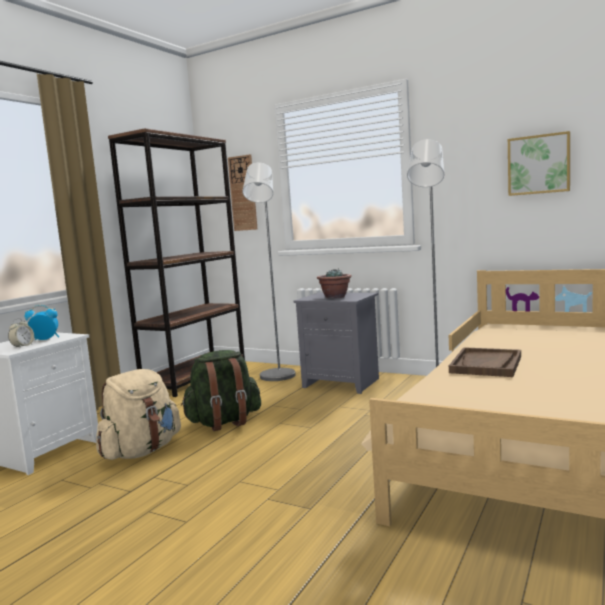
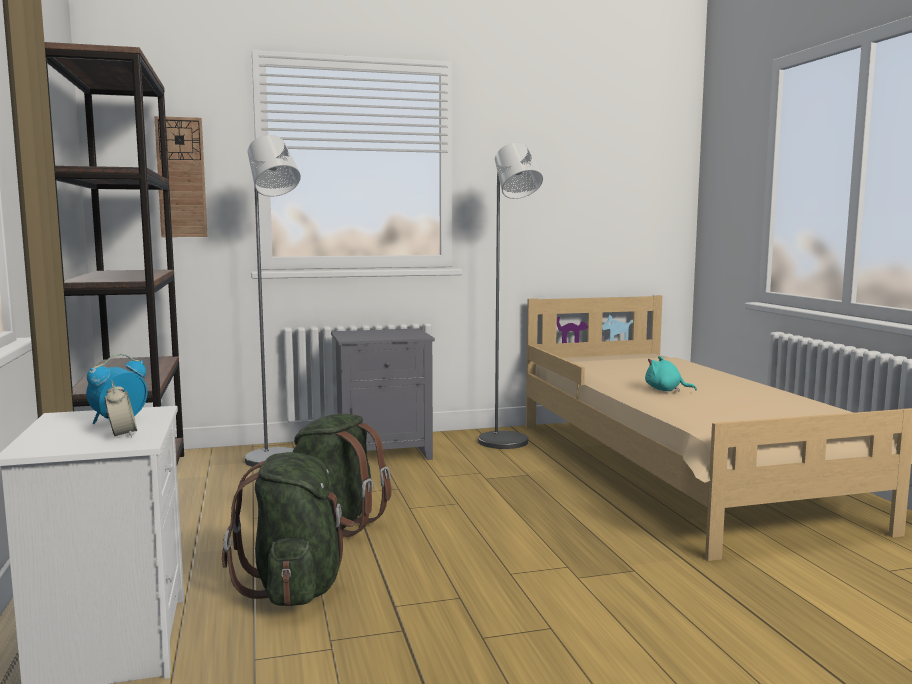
camera: 45 degrees left, 0 degrees up
(141, 451) = (296, 587): beige backpack -> green backpack
(335, 297) = (384, 335): potted plant -> none
(486, 364) = (665, 390): brown tray -> turquoise plush toy
(538, 164) = (586, 186): picture -> none

